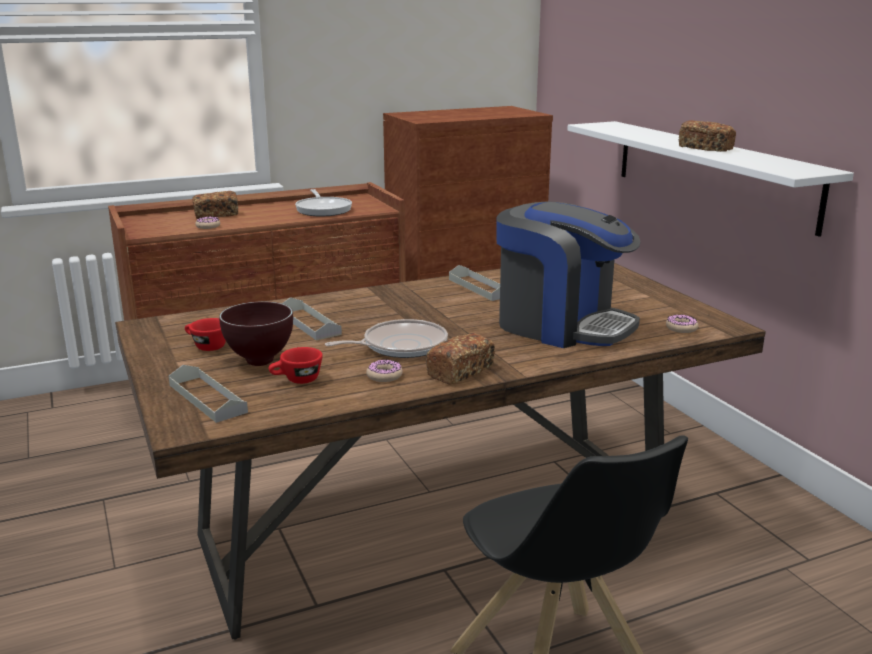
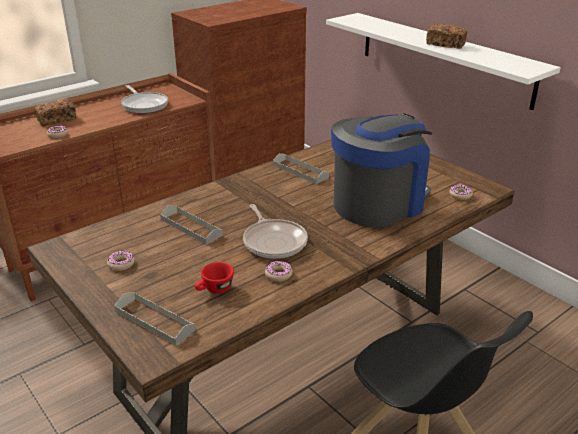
camera: 15 degrees left, 10 degrees up
(206, 346) = (121, 264): red cup -> donut
(258, 361) = (173, 274): brown bowl -> none
(400, 346) = (274, 241): frying pan -> frying pan turned 105 degrees clockwise
(460, 371) = (331, 261): bread -> none
(562, 325) = (379, 203): coffee machine -> coffee machine turned 60 degrees counterclockwise

